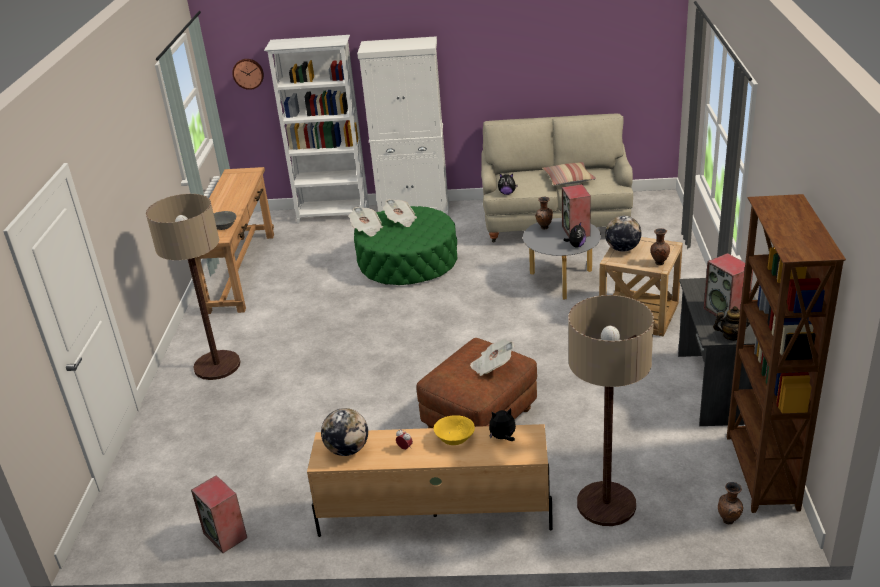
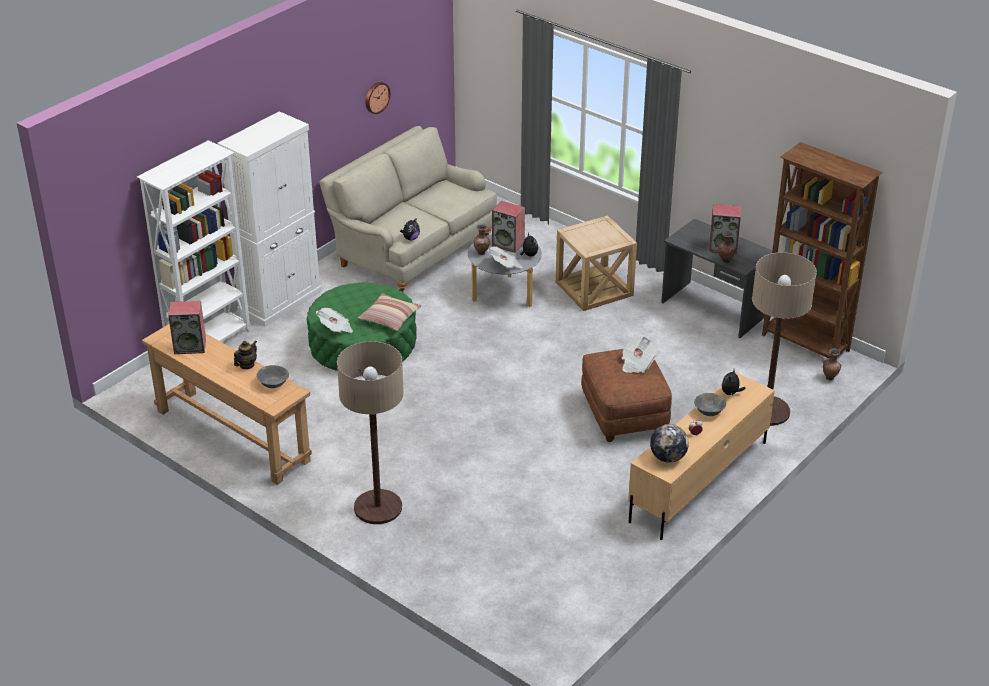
camera: 55 degrees left, 5 degrees up
(226, 535) = (611, 582): speaker -> speaker (190, 346)
(248, 73) = (113, 223): wall clock -> wall clock (376, 97)
(401, 220) = (349, 307): newspaper -> newspaper (505, 265)
(454, 439) = (709, 411): yellow bowl -> grey bowl
(568, 179) = (433, 204): pillow -> pillow (390, 317)
(622, 249) = (581, 239): globe -> none
(659, 263) = (619, 237): brown vase -> brown vase (725, 261)
(731, 336) = (750, 260): teapot -> teapot (246, 365)

